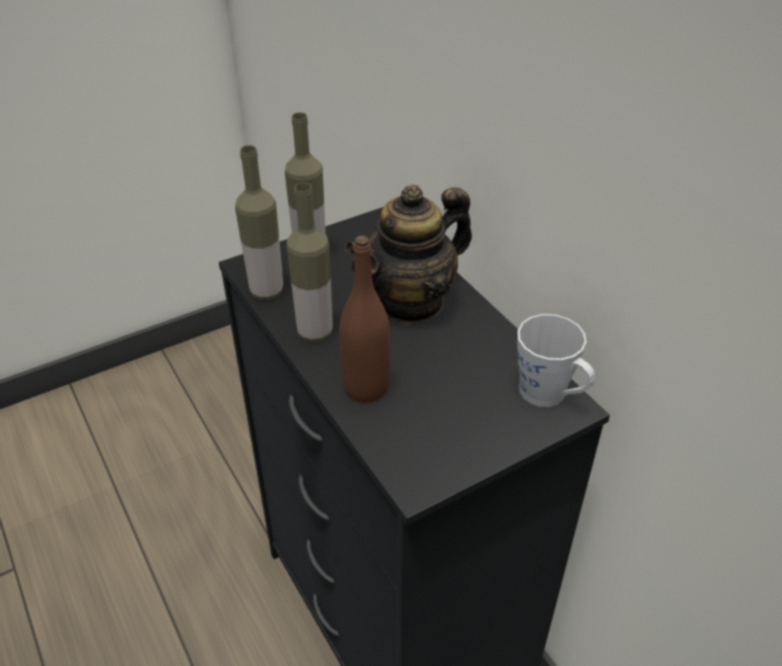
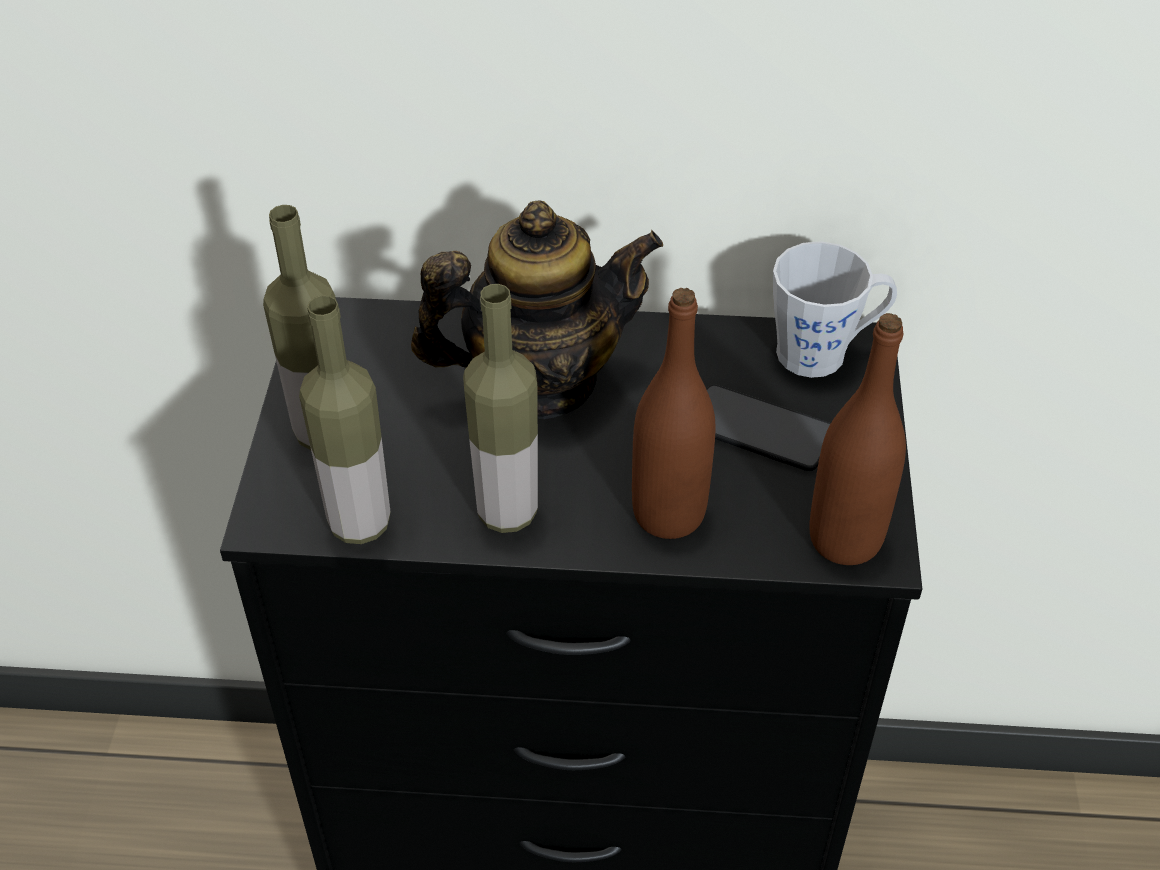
camera: 55 degrees left, 5 degrees up
(411, 302) = (539, 381): teapot -> teapot turned 105 degrees counterclockwise
(413, 467) = (845, 539): none -> brown bottle
(460, 395) = (760, 430): none -> phone

